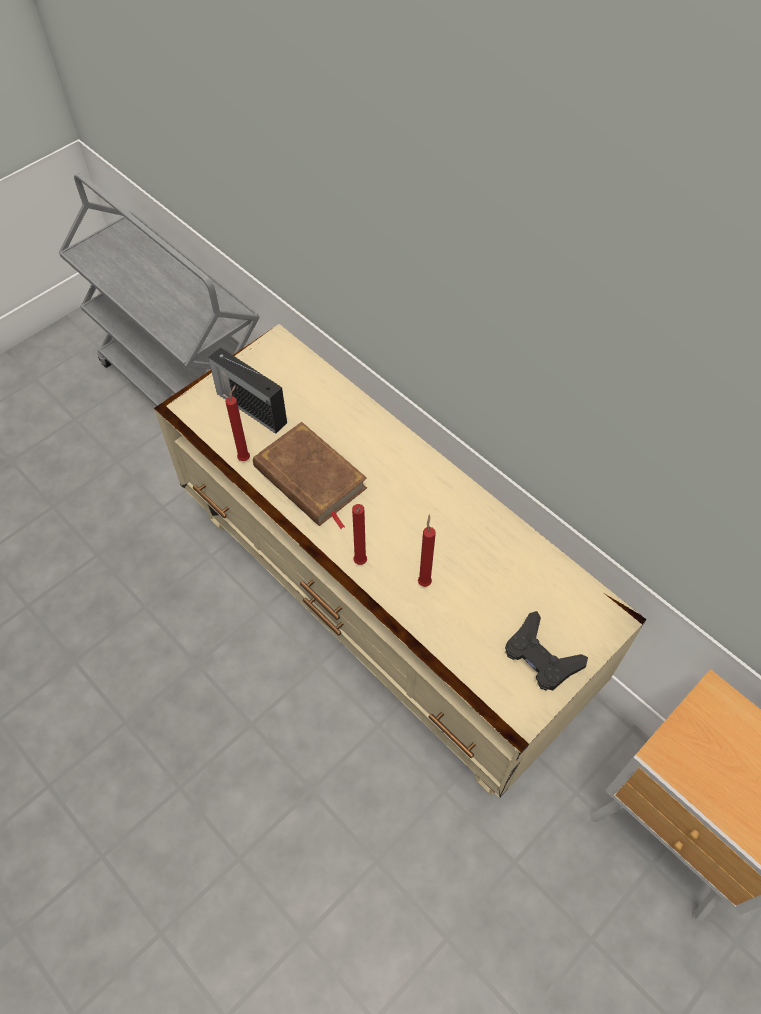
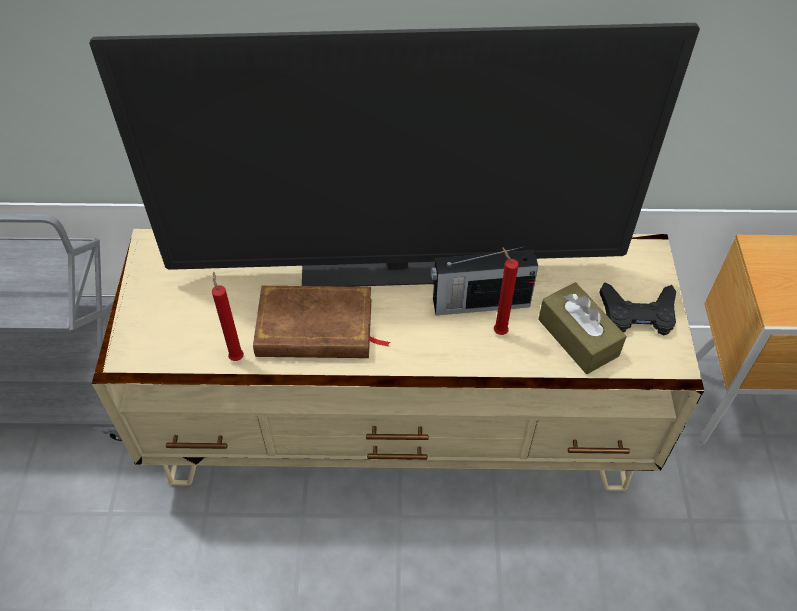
camera: 45 degrees left, 5 degrees down
(250, 407) = (190, 313): radio -> radio (479, 303)
(359, 563) = (435, 359): red candle -> none
(406, 482) = (397, 271): none -> television
(474, 634) = (578, 337): none -> brown tissue box

